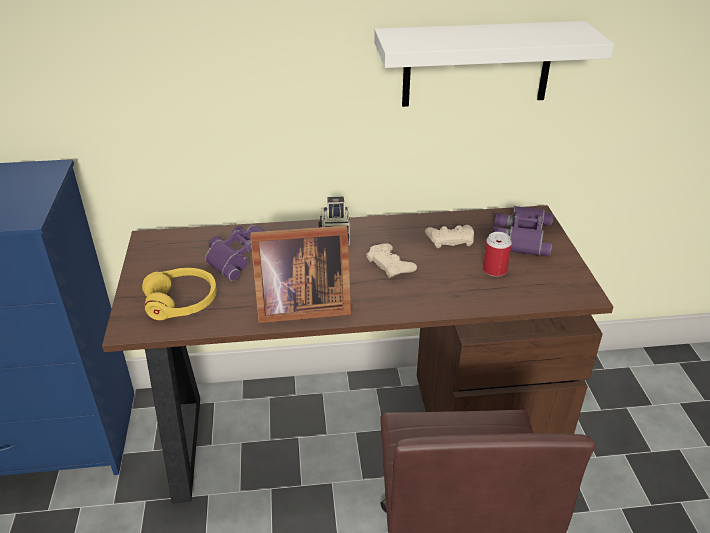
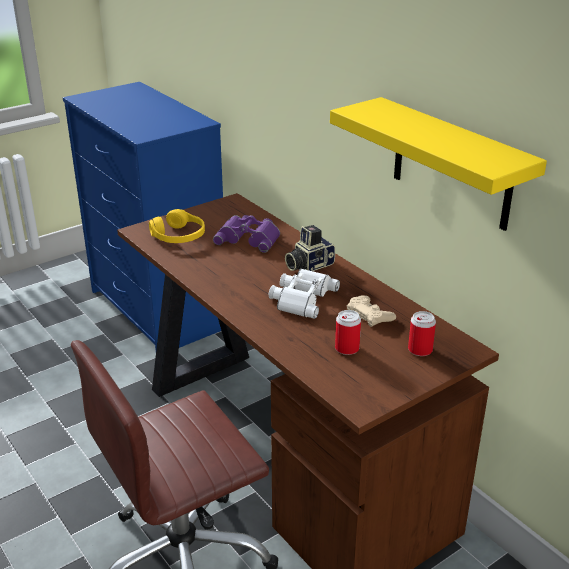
camera: 60 degrees right, 5 degrees down
(299, 306) = (213, 277): picture frame -> none
(390, 264) = (301, 298): beige game controller -> white binoculars
(477, 64) = (452, 164): white shelf -> yellow shelf
(520, 236) = (420, 350): purple binoculars -> can

